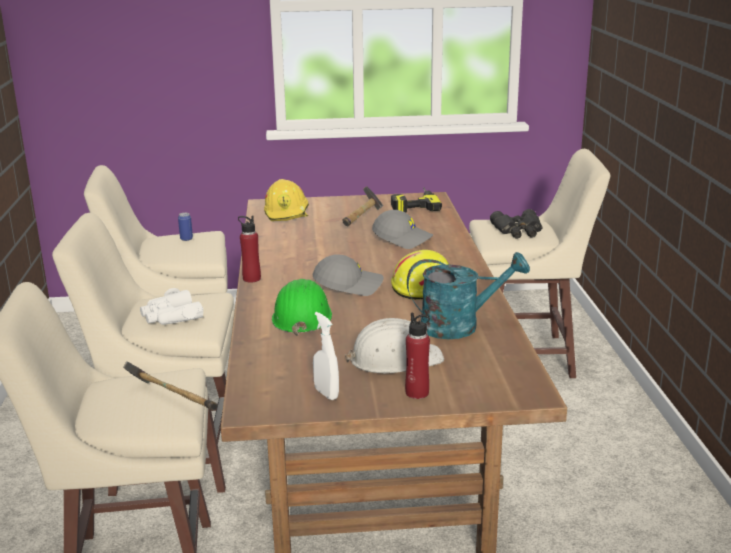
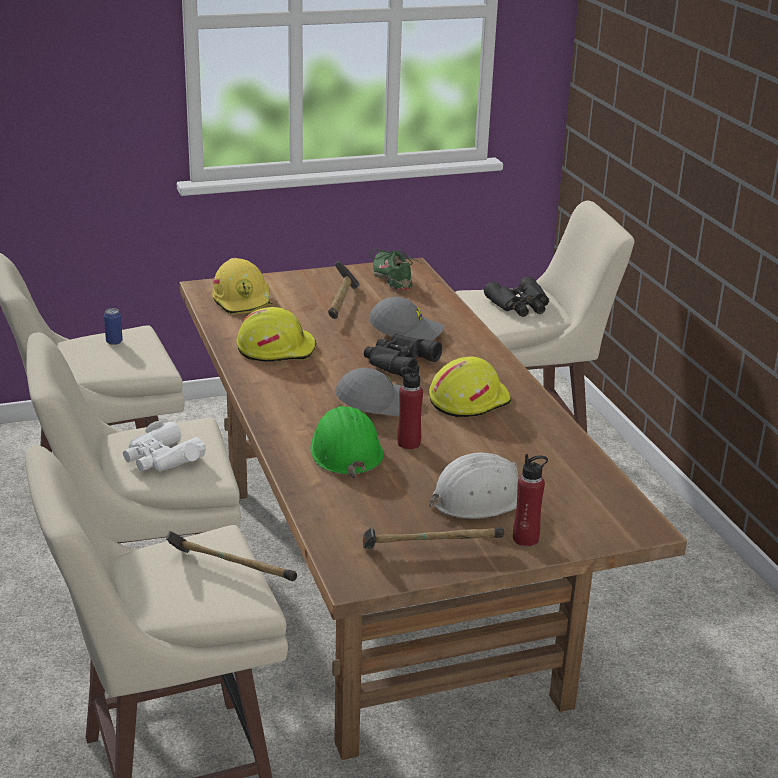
camera: 15 degrees left, 5 degrees up
(251, 279) = (254, 402): red bottle -> red bottle (408, 443)
(292, 244) = (276, 349): none -> yellow hard hat
(326, 393) = (428, 550): white spray bottle -> hammer
(383, 258) = (397, 362): none -> black binoculars
(413, 204) = (393, 278): power drill -> green shoe
(460, 326) = (530, 449): turquoise watering can -> none

